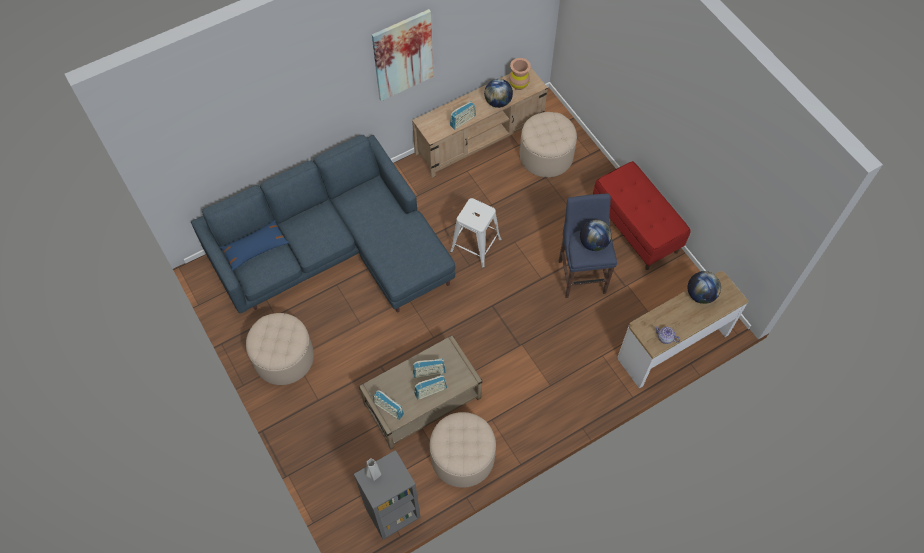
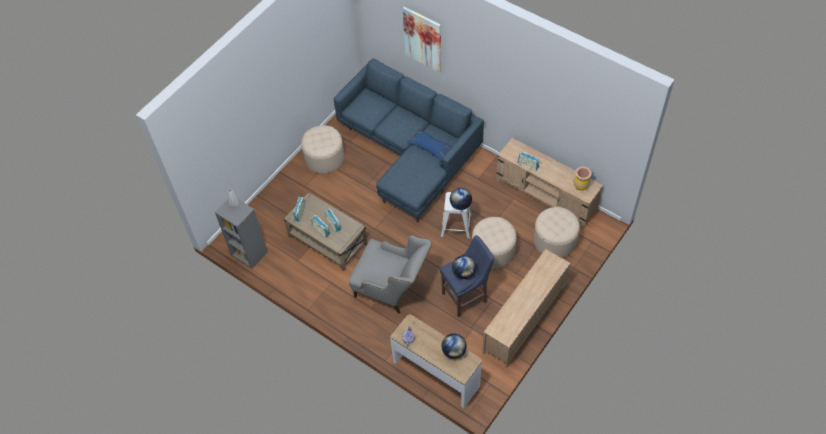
camera: 70 degrees right, 5 degrees down
(255, 248) = (373, 101): blue pillow -> blue pillow (430, 147)
(403, 55) = (514, 88): picture -> picture (423, 39)
(462, 457) = (299, 276): beige ottoman -> beige ottoman (493, 250)
(498, 102) = (557, 179): globe -> globe (460, 205)
(534, 350) = (392, 289): none -> grey armchair
(636, 228) = (524, 319): red bench -> beige tv stand

